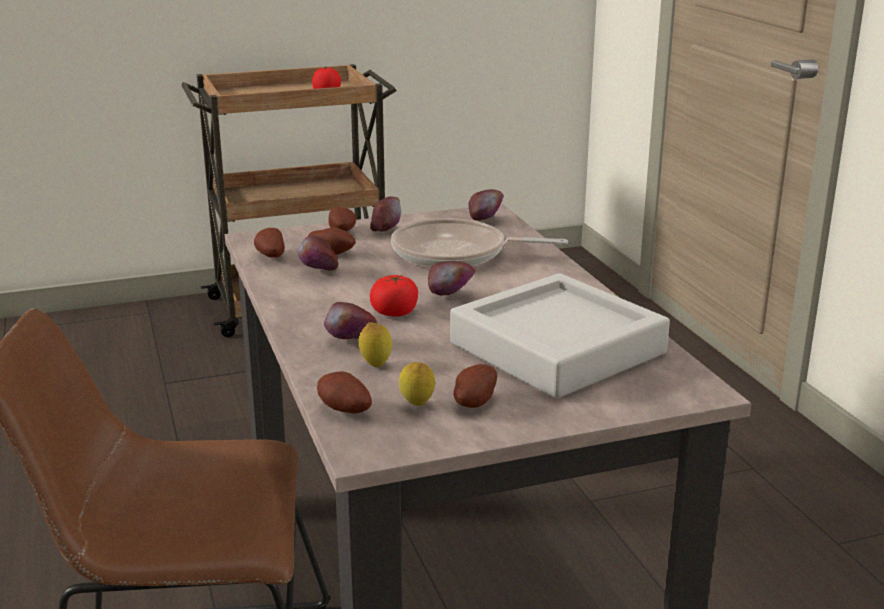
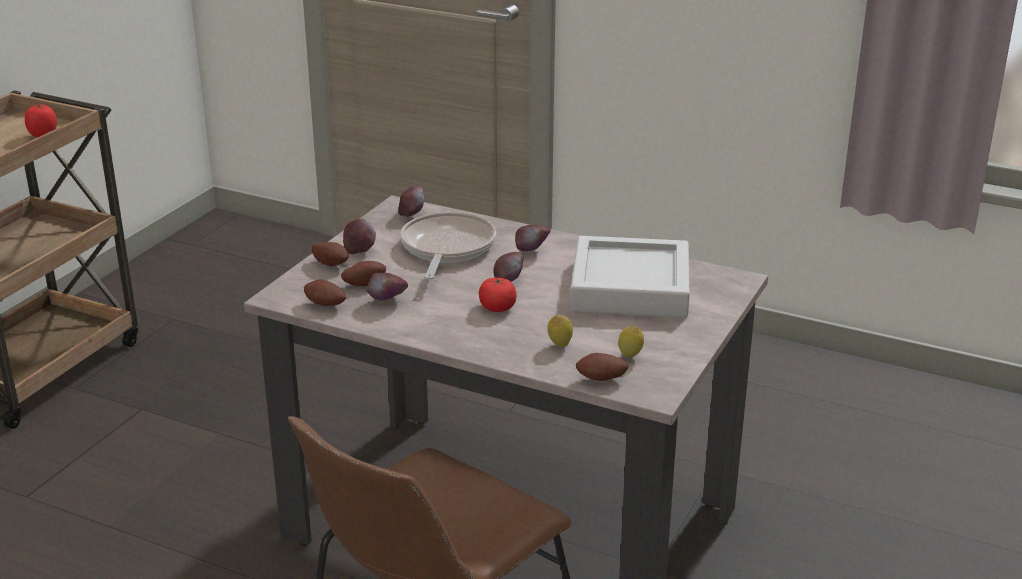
camera: 45 degrees left, 5 degrees up
(350, 342) = (516, 339): apple -> apple (532, 251)
(456, 254) = (446, 248): frying pan -> frying pan turned 135 degrees clockwise
(473, 402) = (652, 340): potato -> none

